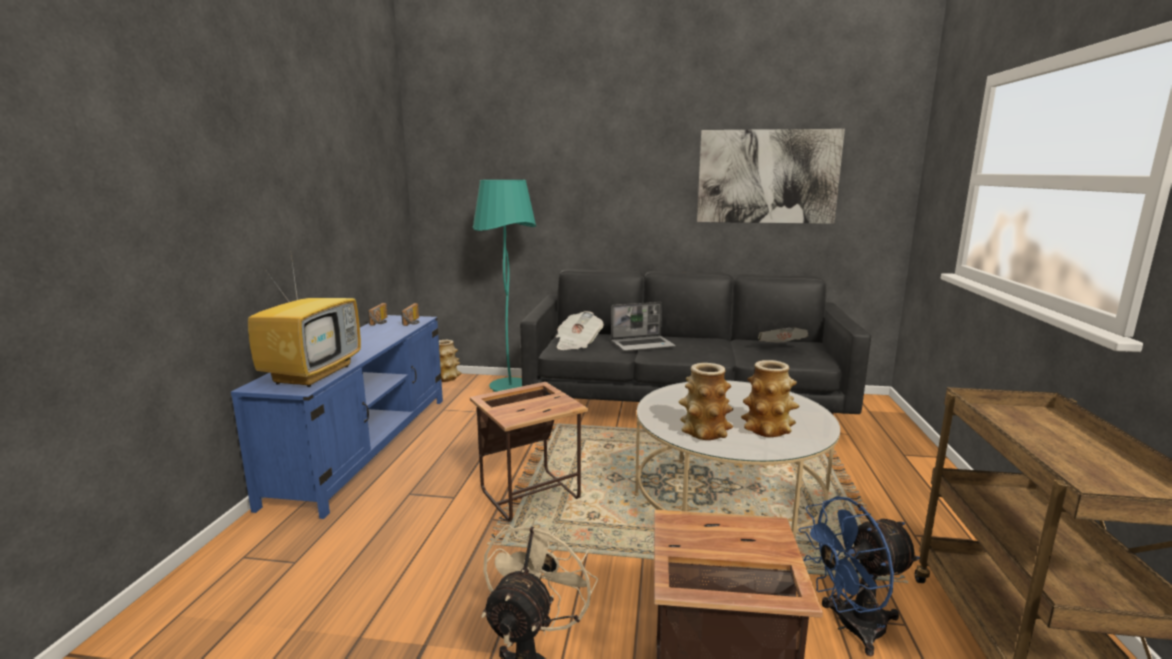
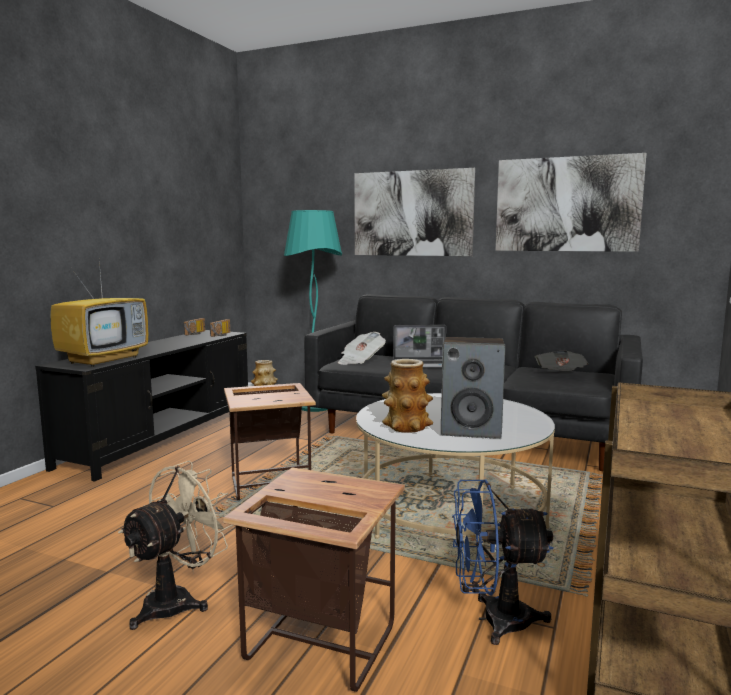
camera: 15 degrees right, 5 degrees down
(366, 445) = (163, 437): blue tv stand -> black tv stand
(608, 182) = (412, 213): none -> picture
(768, 429) = (471, 430): vase -> speaker

